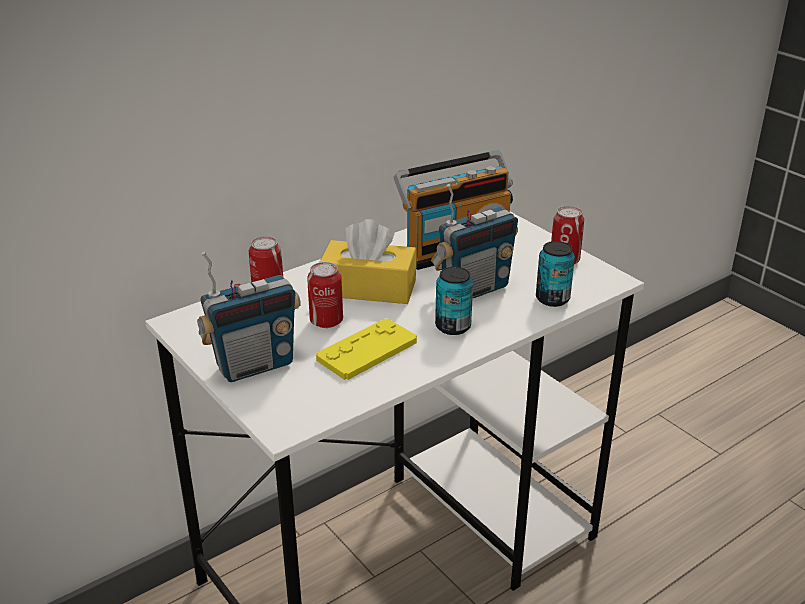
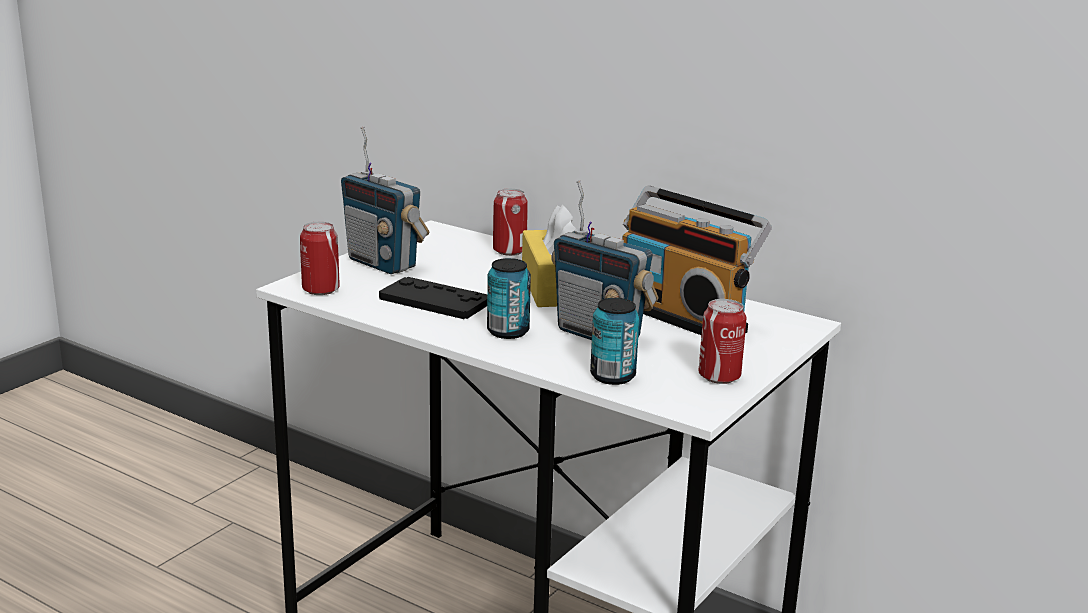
camera: 70 degrees right, 10 degrees down
(326, 321) = (476, 279): can -> can (321, 290)
(367, 350) = (435, 300): yellow game controller -> black game controller

